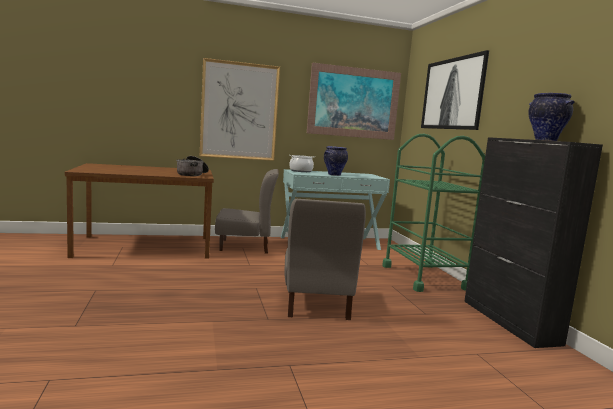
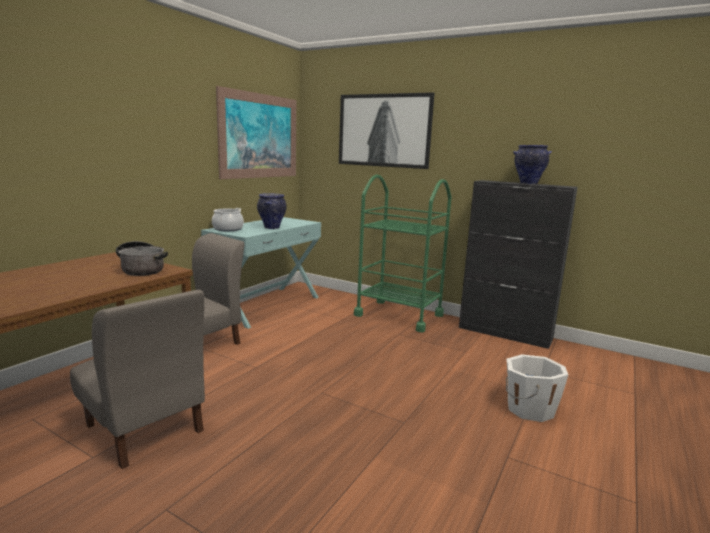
camera: 45 degrees left, 5 degrees up
(239, 111) = (138, 157): picture -> none
(316, 305) = (399, 383): grey chair -> grey chair (144, 429)
(384, 360) = (528, 409): none -> white bucket

